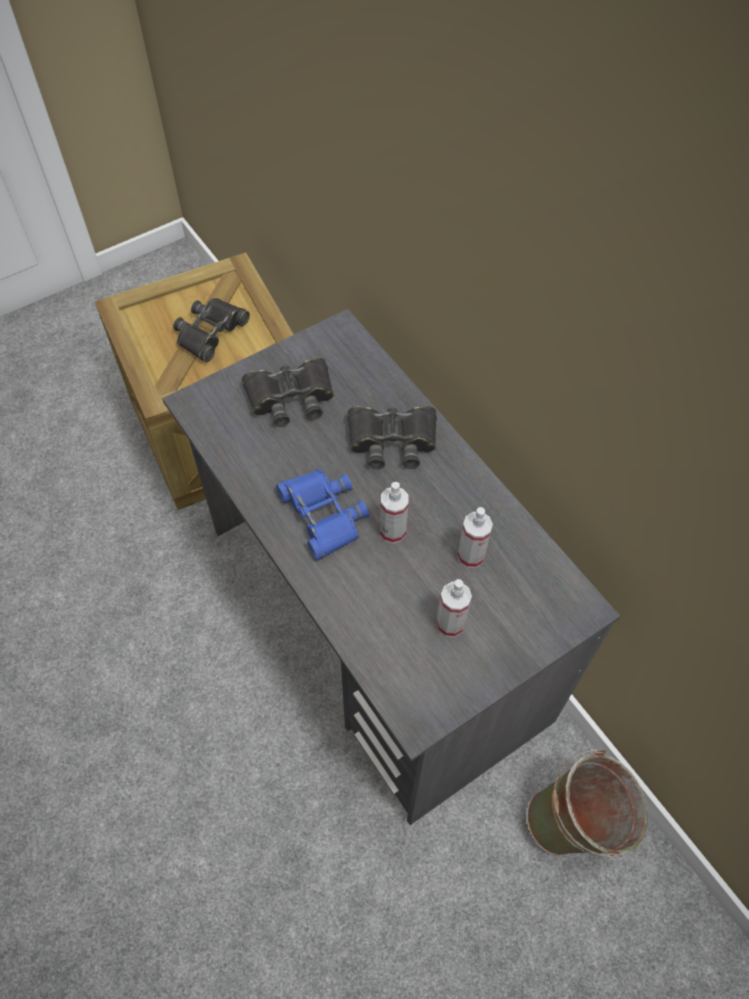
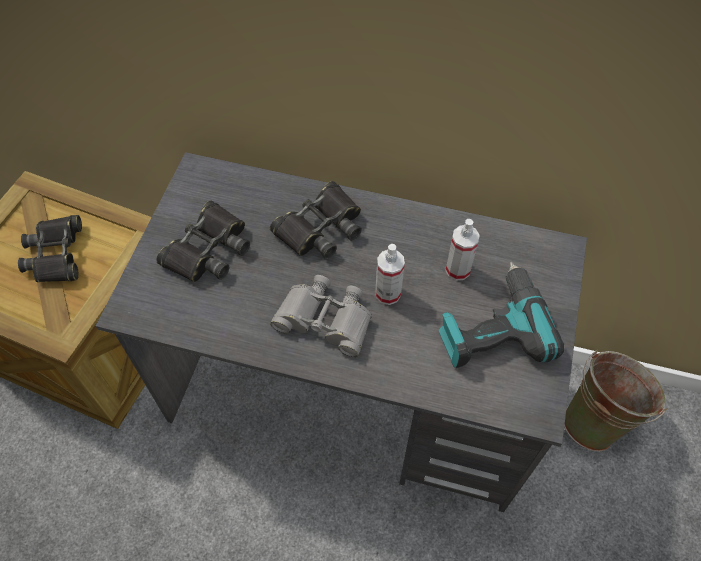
camera: 40 degrees left, 0 degrees up
(323, 515) = (325, 320): blue binoculars -> grey binoculars
(450, 624) = (492, 328): spray bottle -> power drill

